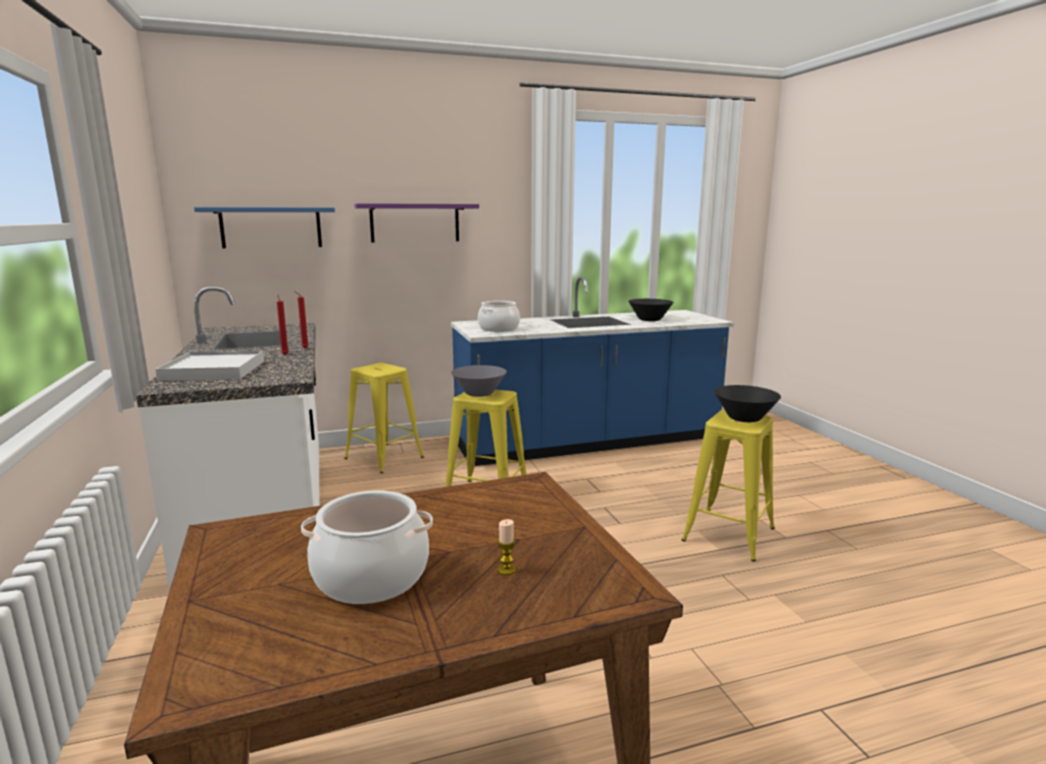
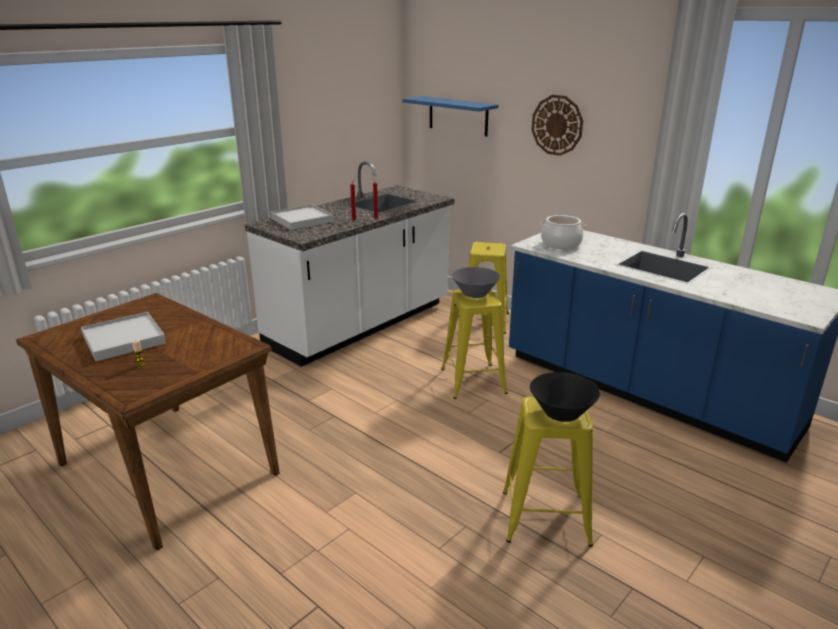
camera: 60 degrees right, 10 degrees up
(372, 576) = (124, 339): cooking pot -> white tray
(415, 223) = (557, 125): purple shelf -> wall clock
(650, 320) = (734, 286): black bowl -> none

